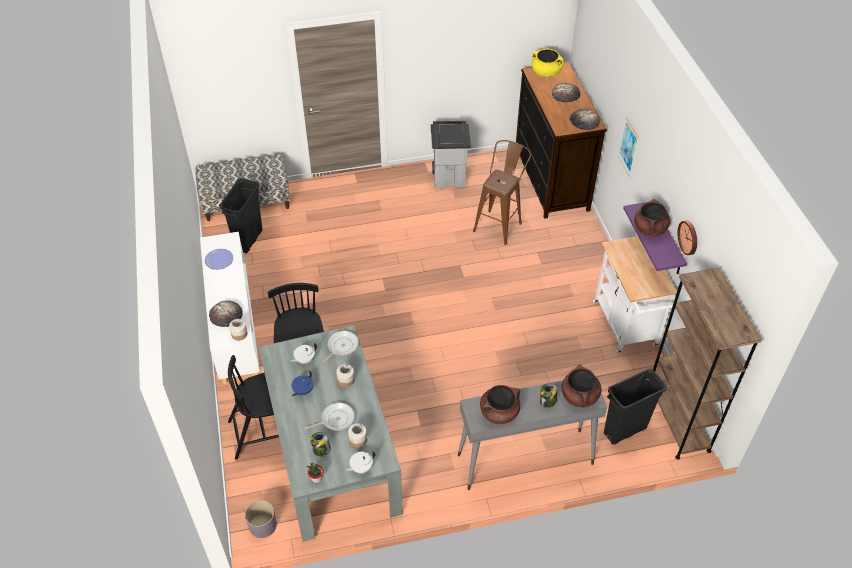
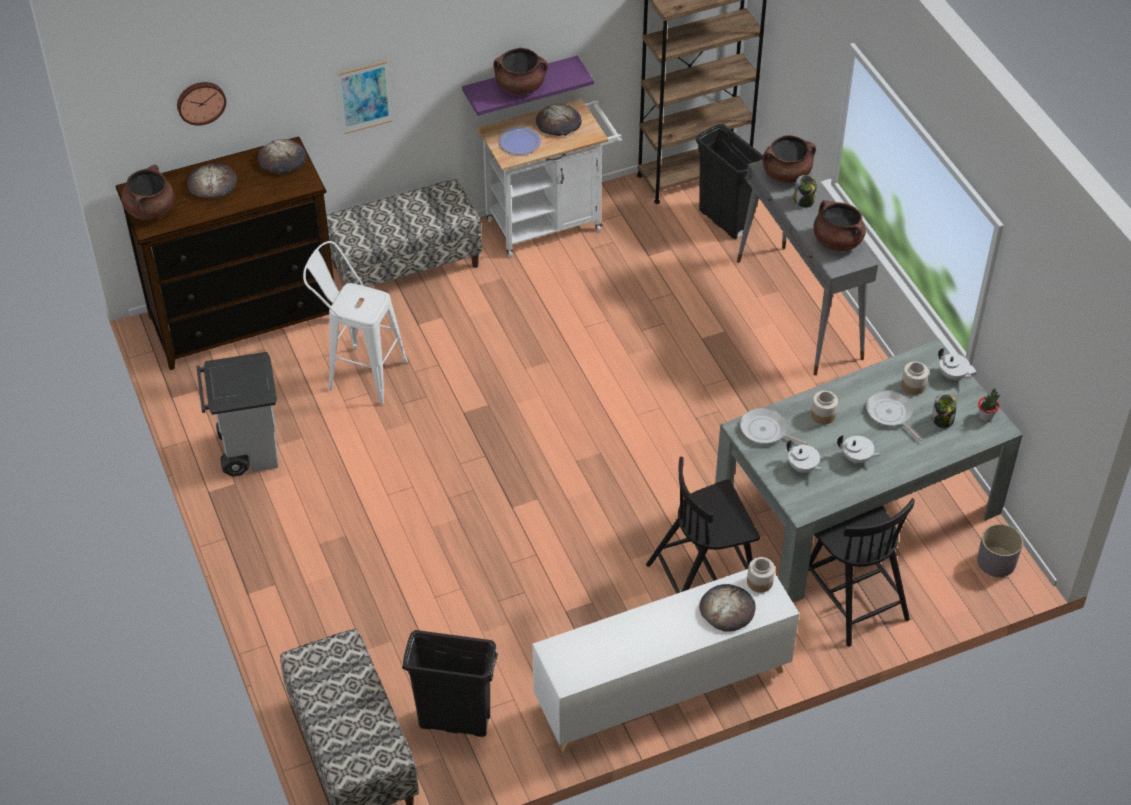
camera: 100 degrees left, 0 degrees up
(219, 259) = (607, 653): plate -> plate (519, 142)
(303, 390) = (857, 458): blue teapot -> white teapot
(500, 224) = (360, 373): brown stool -> white stool
(546, 72) = (150, 210): yellow cooking pot -> brown cooking pot
(589, 251) = (406, 265): none -> bench
(648, 276) = (559, 123): none -> bread
(689, 237) = (565, 29): wall clock -> wall clock (200, 102)

